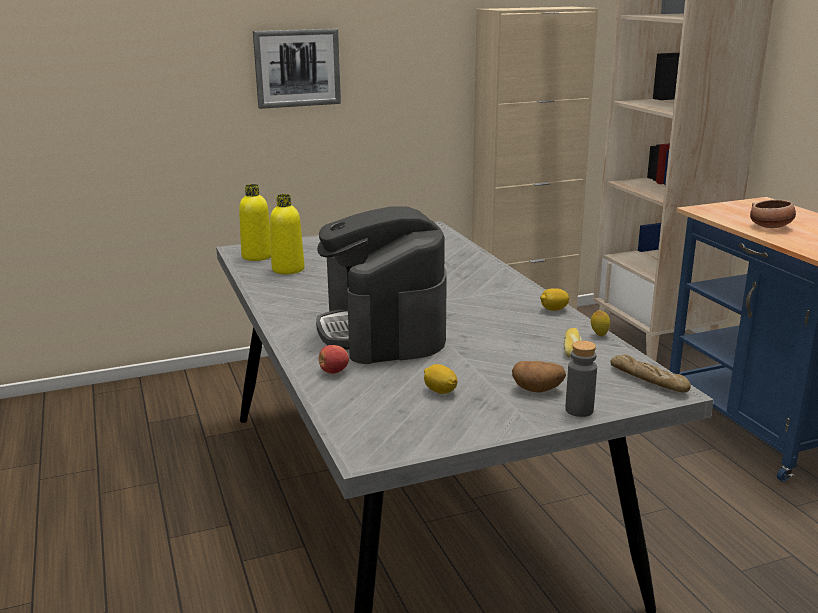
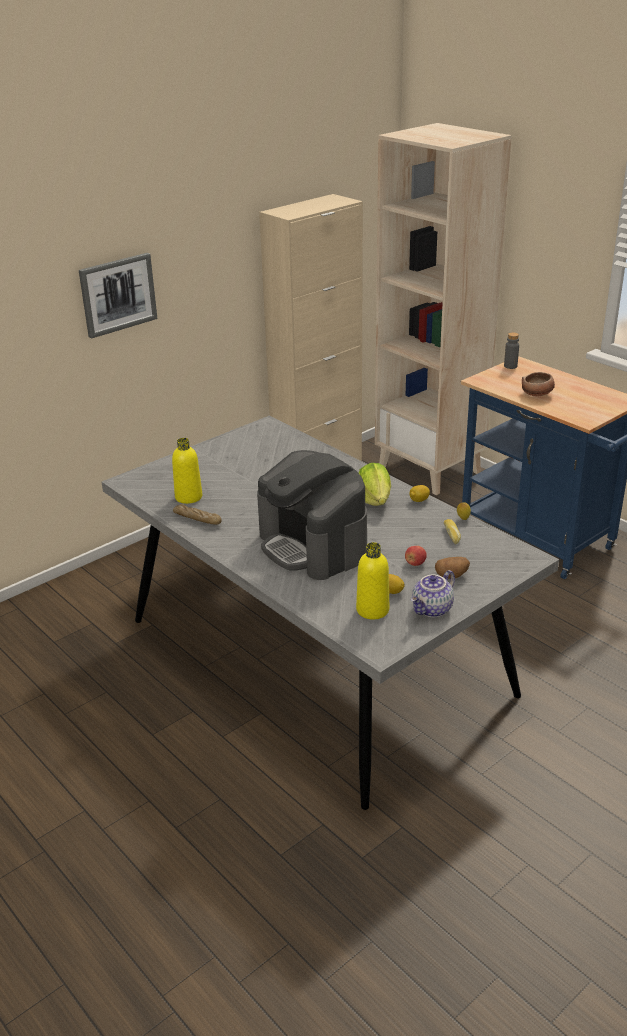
camera: 20 degrees left, 10 degrees up
(257, 256) = (149, 487): yellow bottle -> yellow bottle (372, 610)
(333, 371) = (308, 591): apple -> apple (415, 563)
(480, 421) = (432, 610): none -> teapot
(497, 301) = (375, 500): none -> lettuce
(579, 410) = (486, 586): grey bottle -> grey bottle (510, 366)
(648, 381) = (514, 553): bread -> bread (197, 519)

